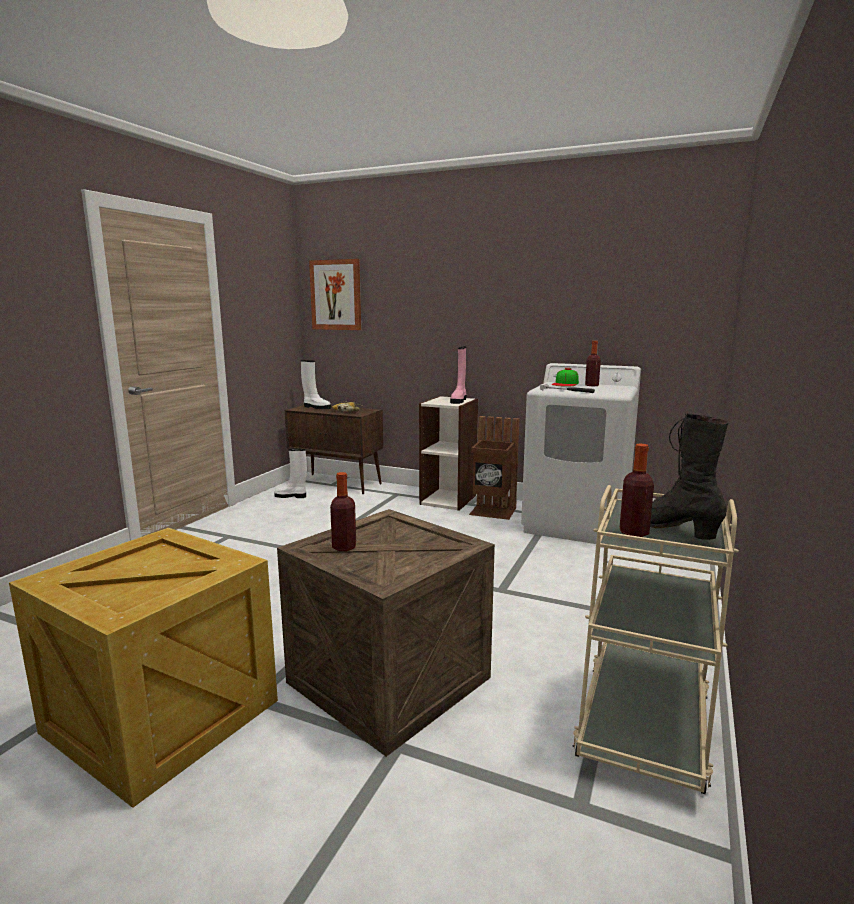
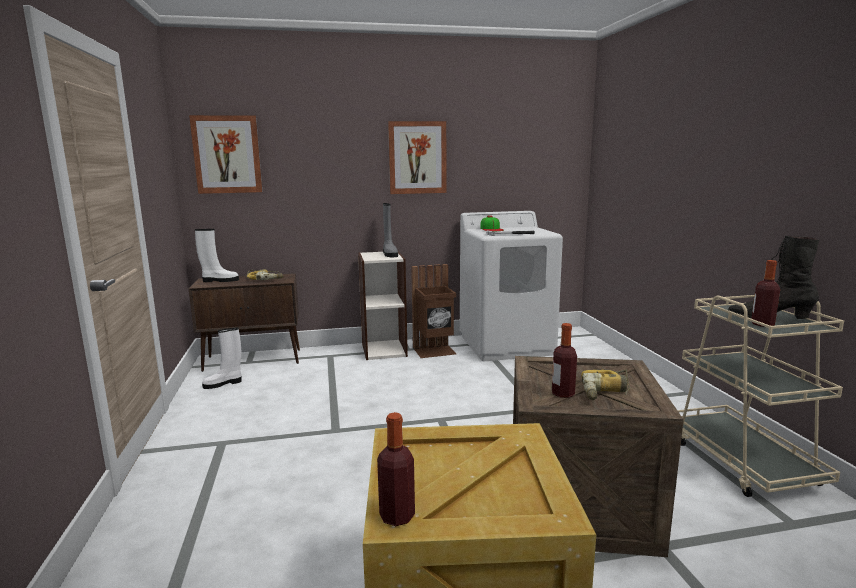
camera: 35 degrees left, 0 degrees up
(384, 557) = (606, 391): none -> power drill
(459, 400) = (389, 254): pink boot -> grey boot
(505, 299) = (417, 157): none -> picture
(591, 385) = (509, 228): bottle -> bottle (397, 516)

